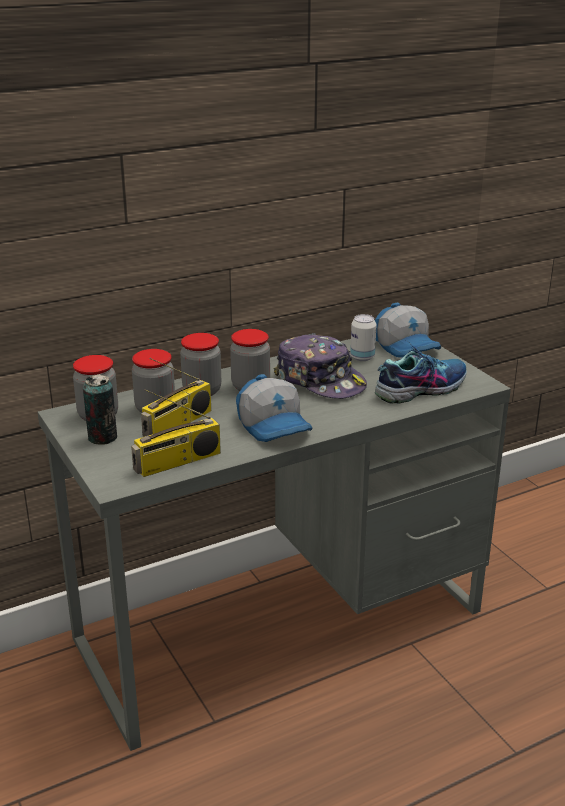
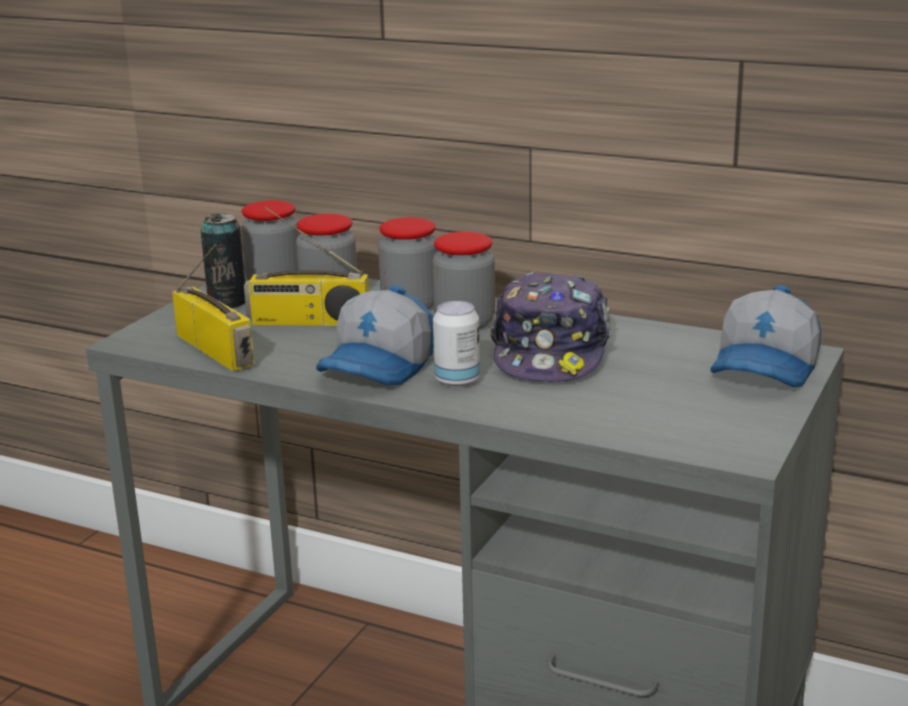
camera: 55 degrees right, 5 degrees down
(177, 462) = (217, 350): radio -> radio turned 150 degrees counterclockwise
(362, 357) = (671, 353): can -> can (457, 381)
(420, 388) = (644, 416): shoe -> none

